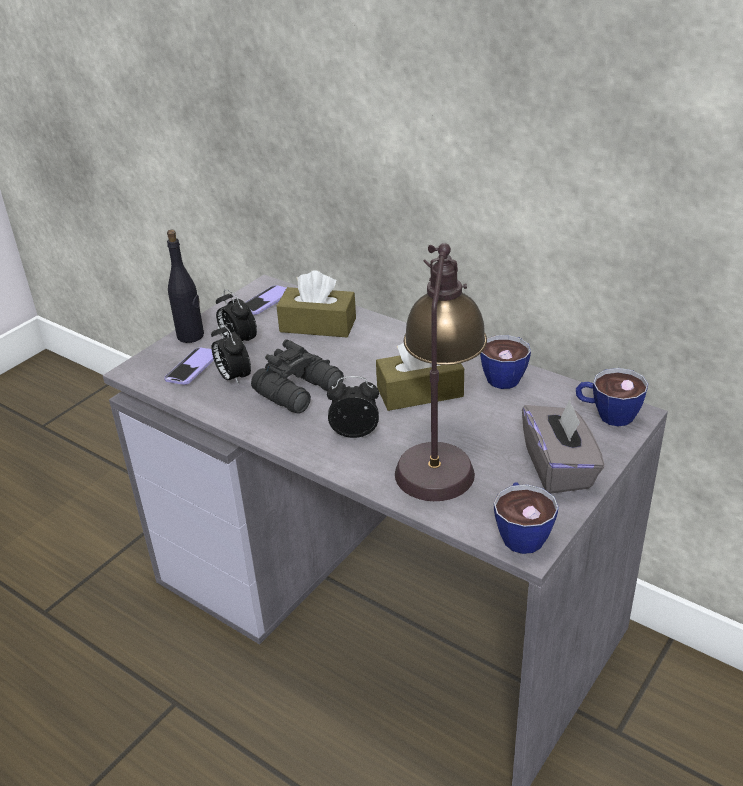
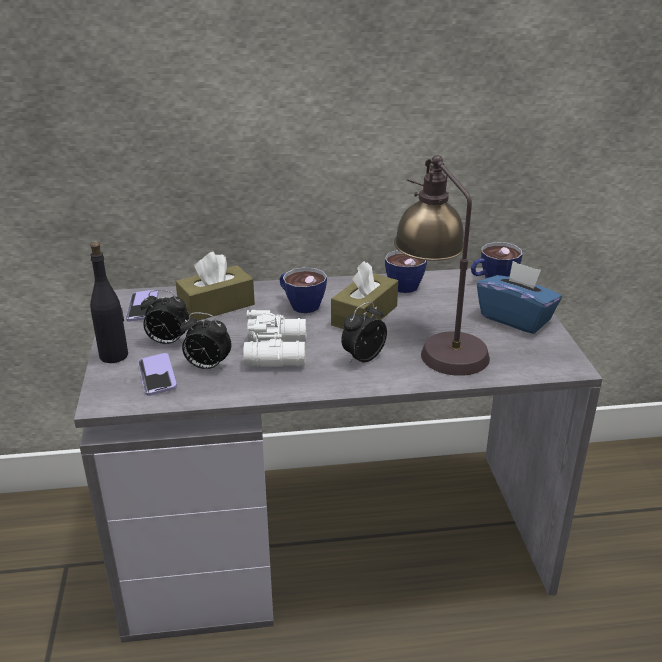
camera: 45 degrees left, 5 degrees down
(301, 390) = (278, 351): black binoculars -> white binoculars
(521, 532) = (554, 361): cup -> cup (300, 304)
(559, 468) = (515, 318): grey tissue box -> blue tissue box

